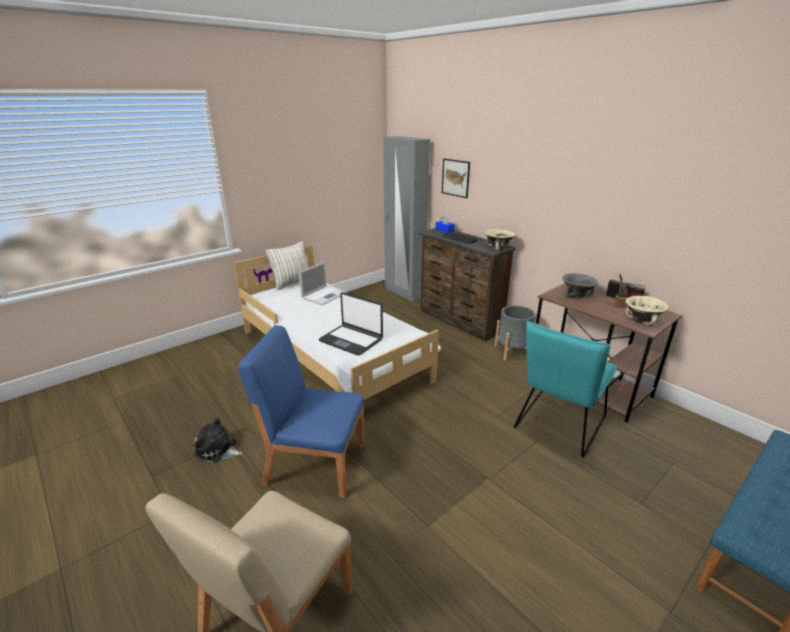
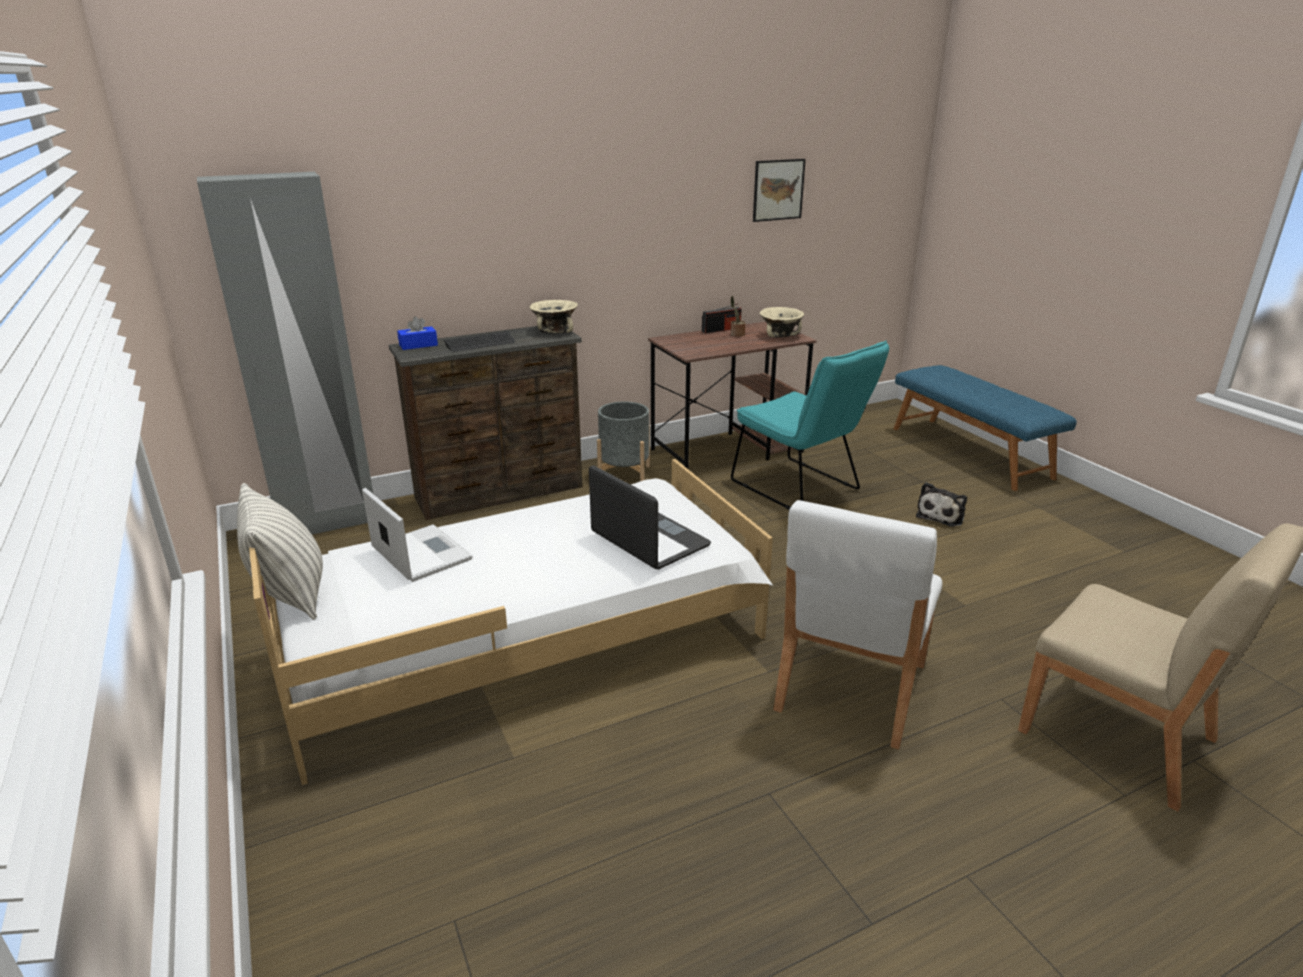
camera: 75 degrees left, 0 degrees up
(218, 450) = (802, 814): plush toy -> plush toy (941, 515)
(314, 463) = (849, 688): blue chair -> white chair
(351, 340) = (649, 540): laptop -> laptop turned 90 degrees counterclockwise
(455, 178) = (397, 240): picture -> picture (778, 190)
(576, 295) = (698, 344): grey bowl -> none

